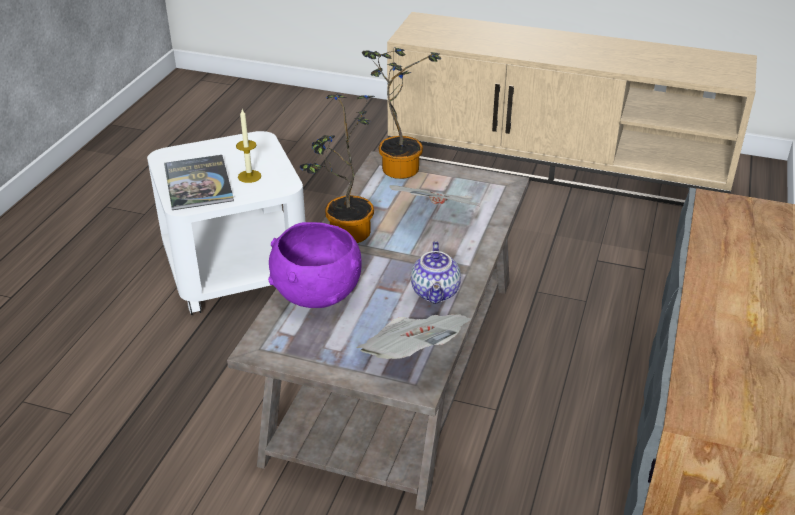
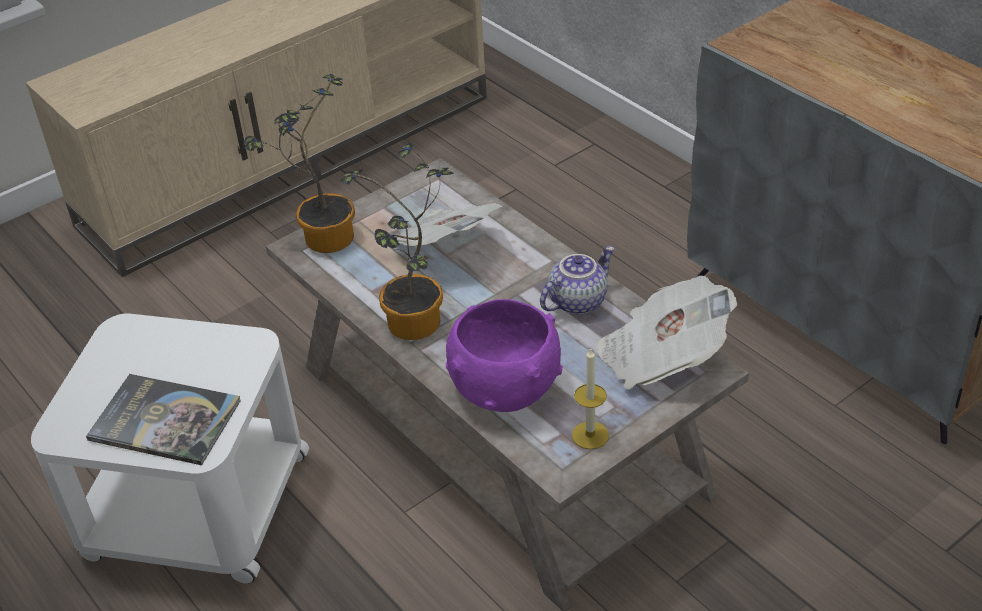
camera: 55 degrees left, 5 degrees up
(249, 176) = (200, 368): candle -> candle (590, 435)
(436, 292) = (577, 301): teapot -> teapot turned 75 degrees counterclockwise

